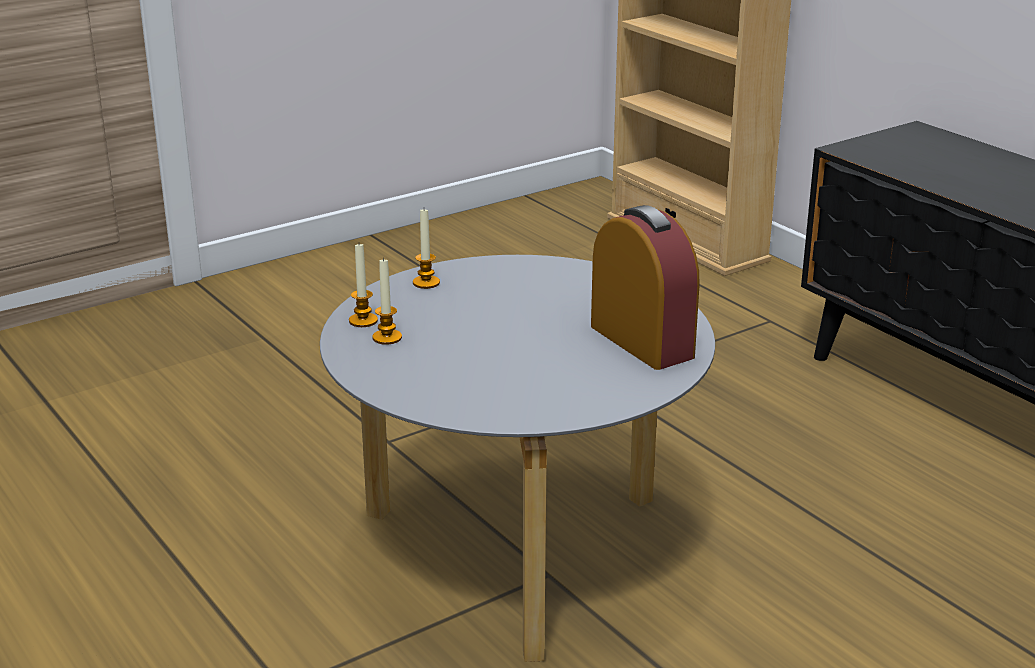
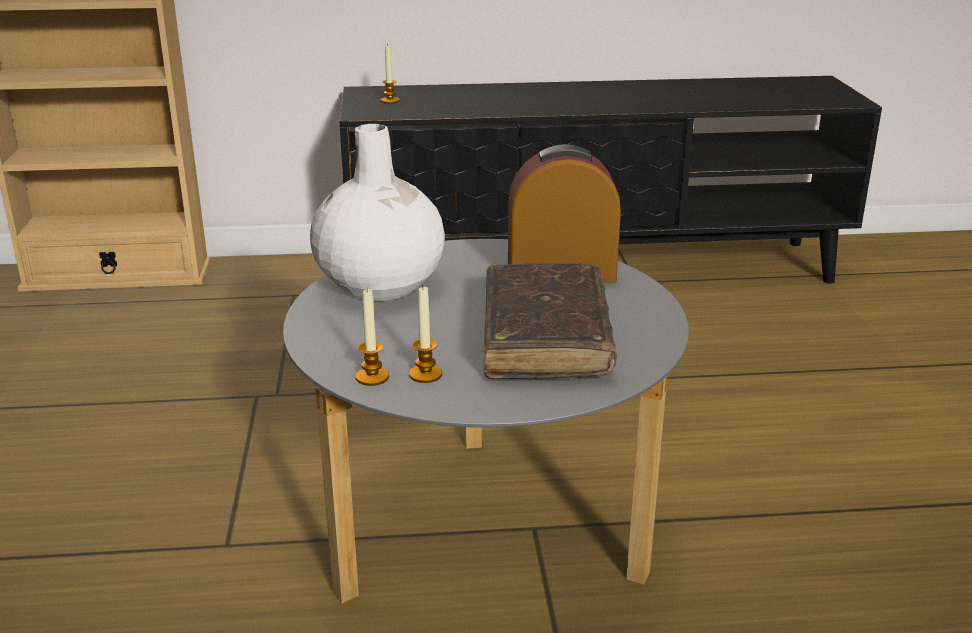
camera: 60 degrees left, 0 degrees up
(426, 283) = (329, 326): candle -> candle (390, 101)
(501, 366) = (545, 338): none -> brown book
(520, 278) = (380, 285): none -> white vase

